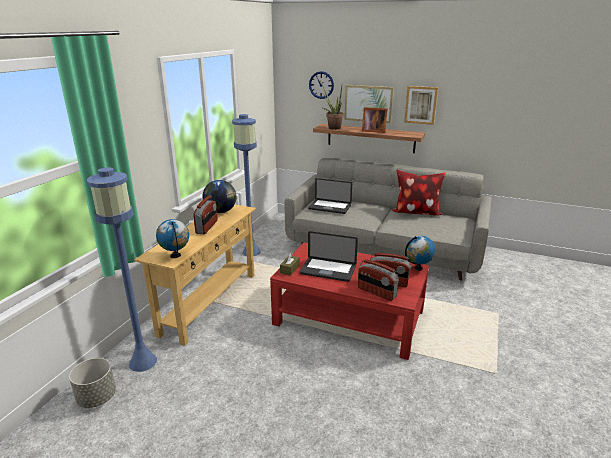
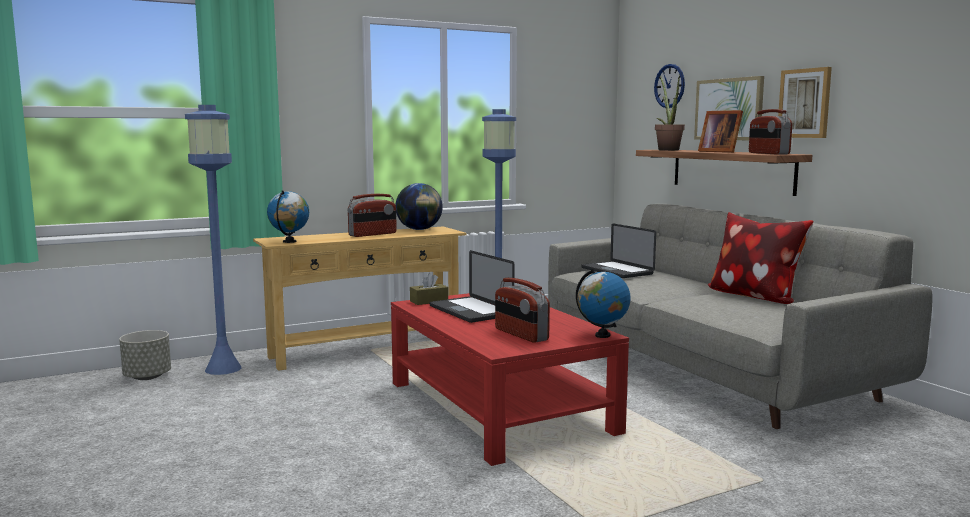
camera: 40 degrees right, 15 degrees down
(376, 292) = (481, 337): radio -> radio (768, 153)

